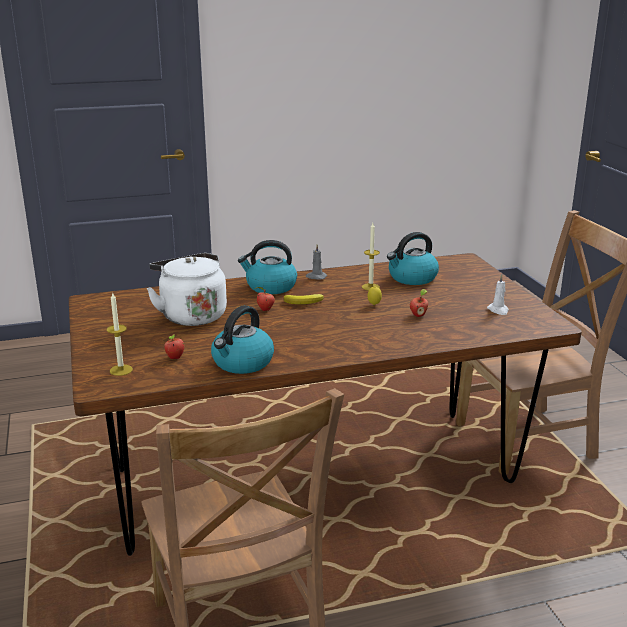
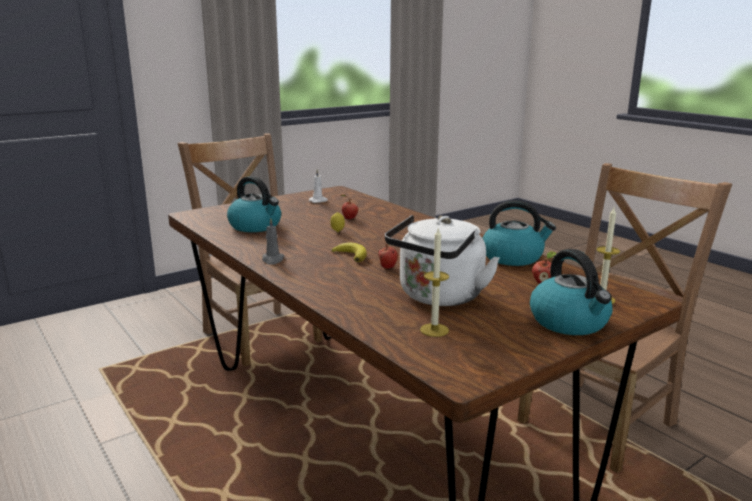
camera: 110 degrees left, 5 degrees down
(270, 287) = (319, 275): kettle -> kettle (570, 322)
(370, 287) = (290, 237): candle -> candle (434, 330)

